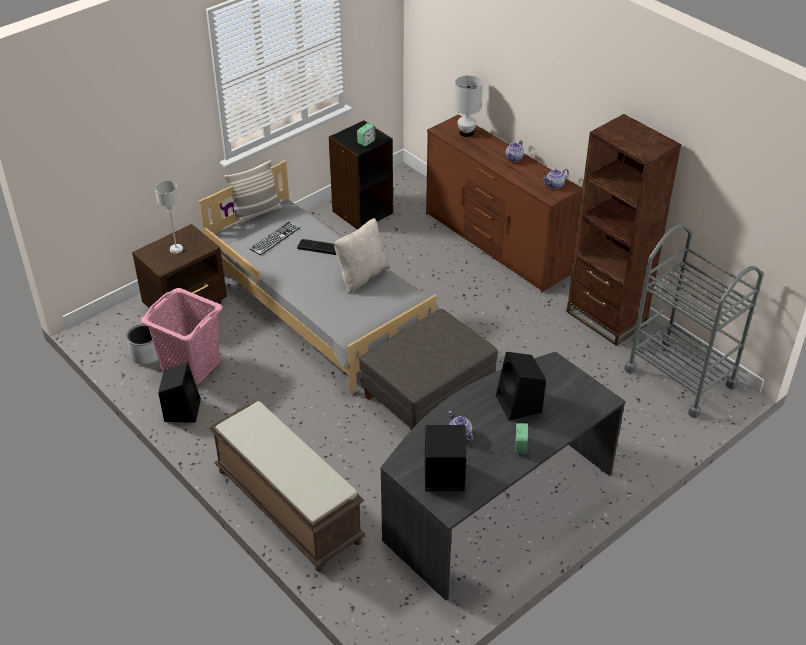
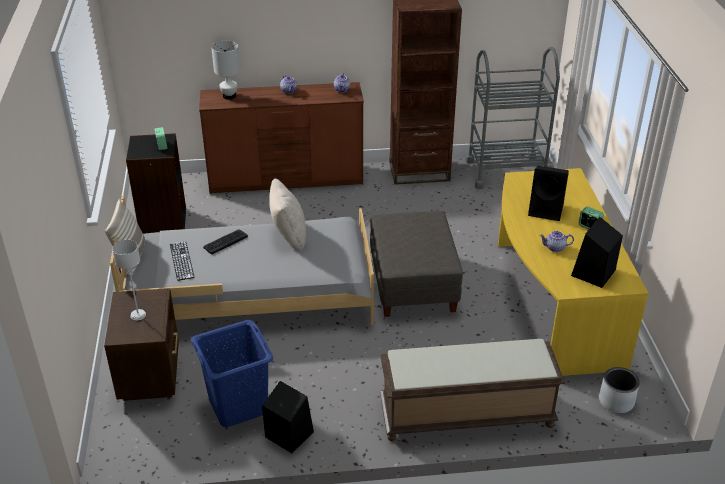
camera: 55 degrees left, 5 degrees down
(146, 355) = (187, 430): grey planter -> grey planter (616, 401)
(191, 366) = (237, 405): pink laundry basket -> blue laundry basket
(494, 502) = (552, 303): grey desk -> yellow desk

